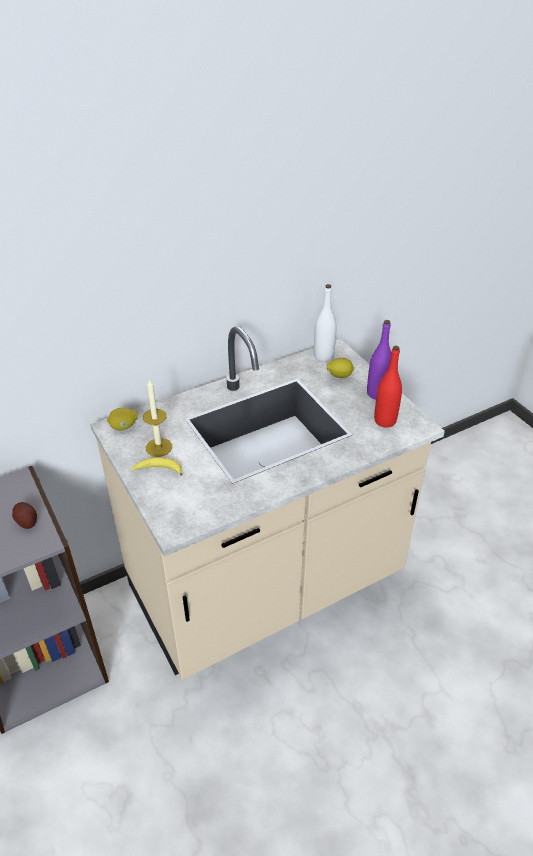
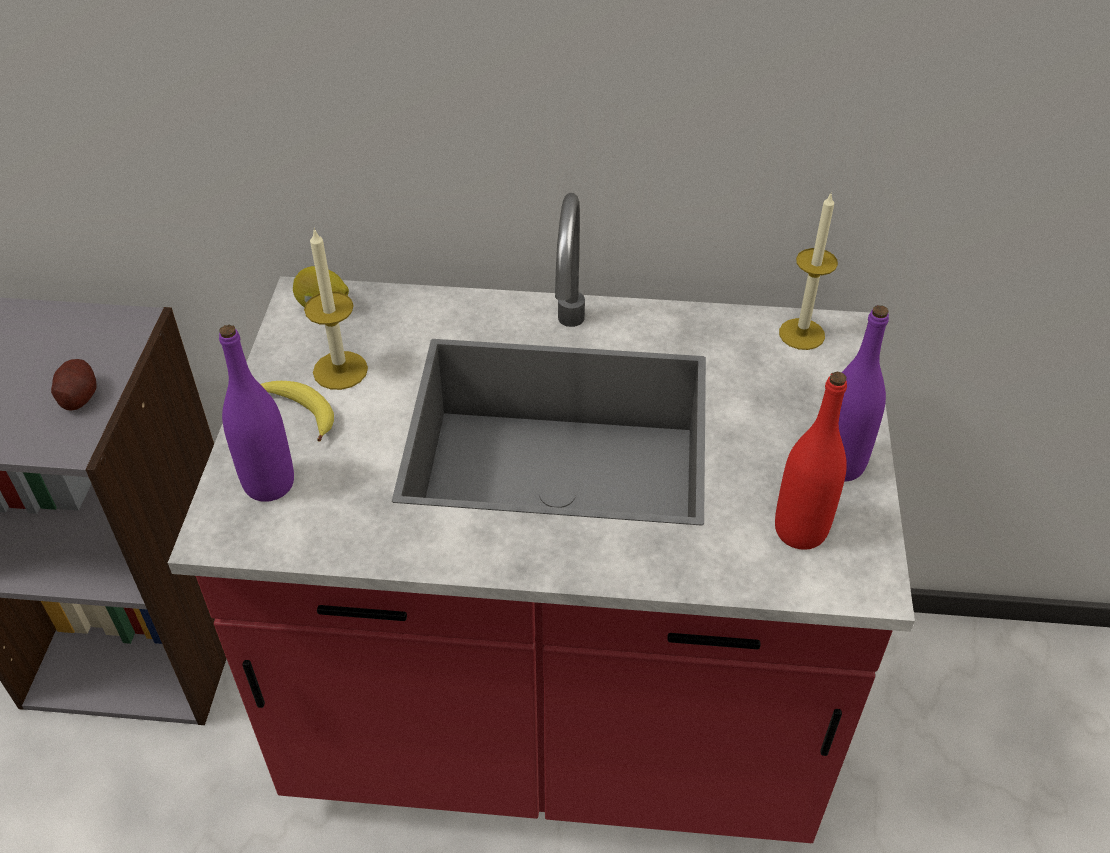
camera: 35 degrees right, 5 degrees up
(175, 502) = (269, 484): none -> purple bottle
(266, 586) = (555, 720): beige counter -> red counter
(323, 356) = (801, 334): white bottle -> candle
(339, 376) = (796, 389): lemon -> none

